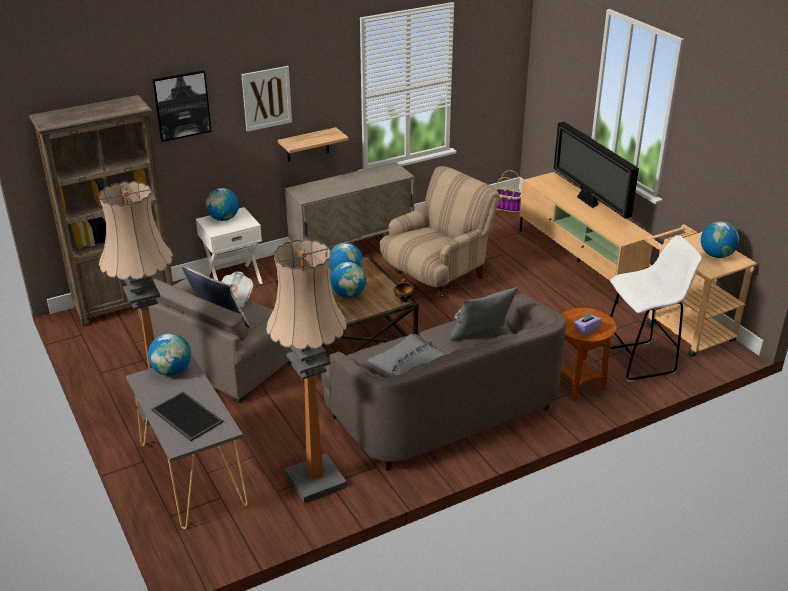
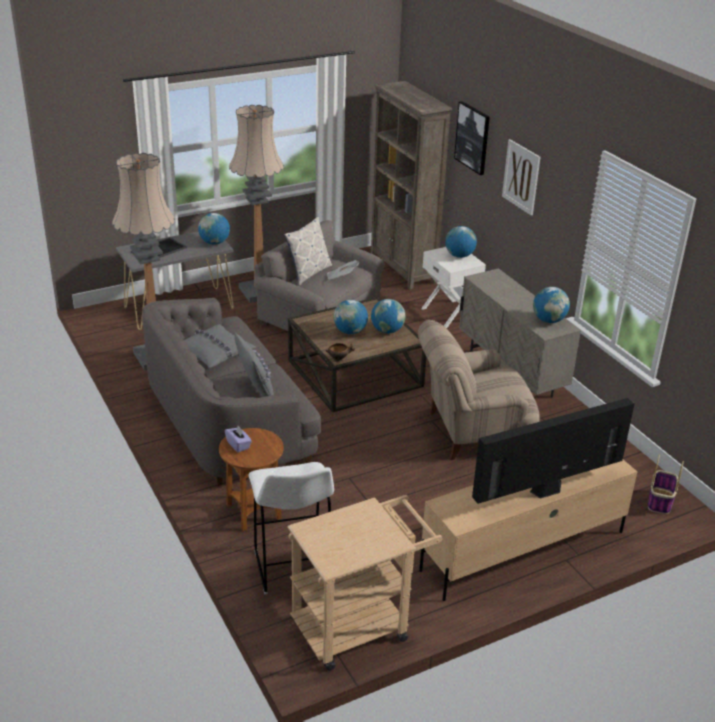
camera: 90 degrees right, 0 degrees up
(307, 145) = (539, 250): shelf -> none
(437, 275) = (472, 432): beige armchair -> beige armchair turned 120 degrees clockwise
(716, 255) = (345, 543): globe -> globe (549, 320)

